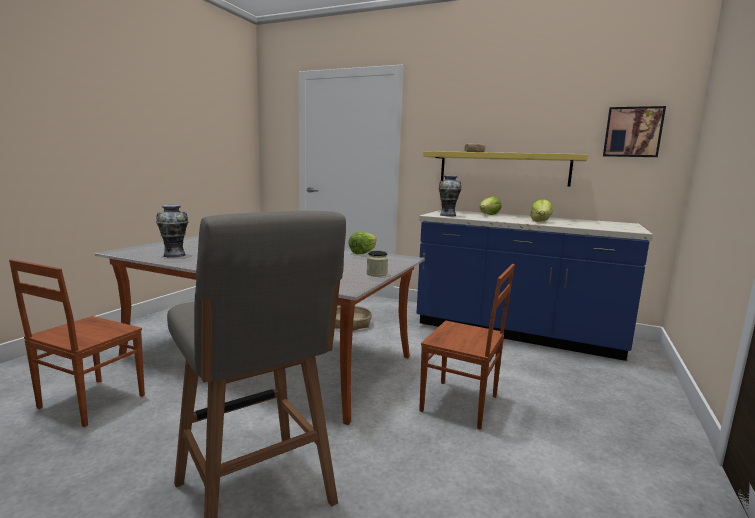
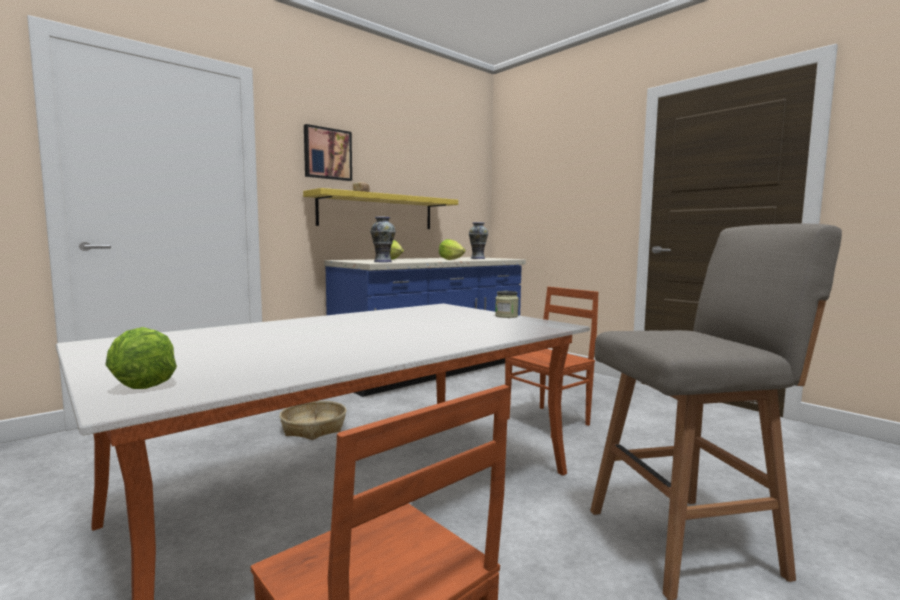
camera: 65 degrees left, 5 degrees down
(174, 255) = (272, 367): vase -> vase (477, 258)
(363, 253) = (397, 310): lettuce -> lettuce (144, 382)
(632, 132) = (461, 184): picture -> picture (327, 154)

